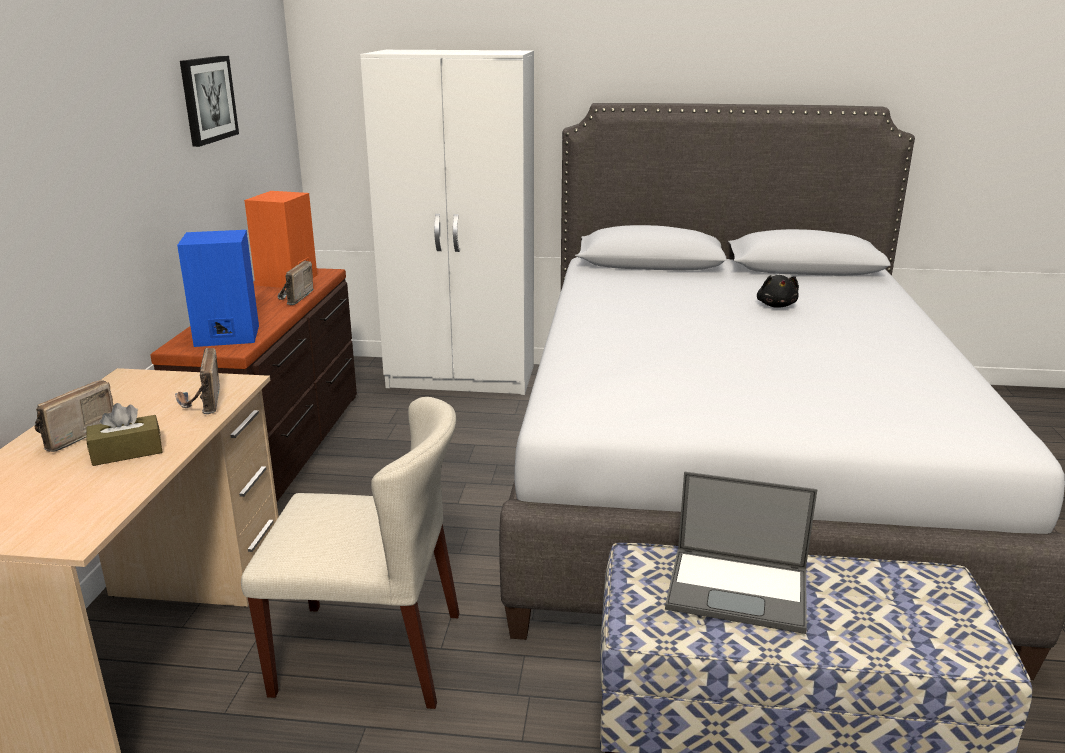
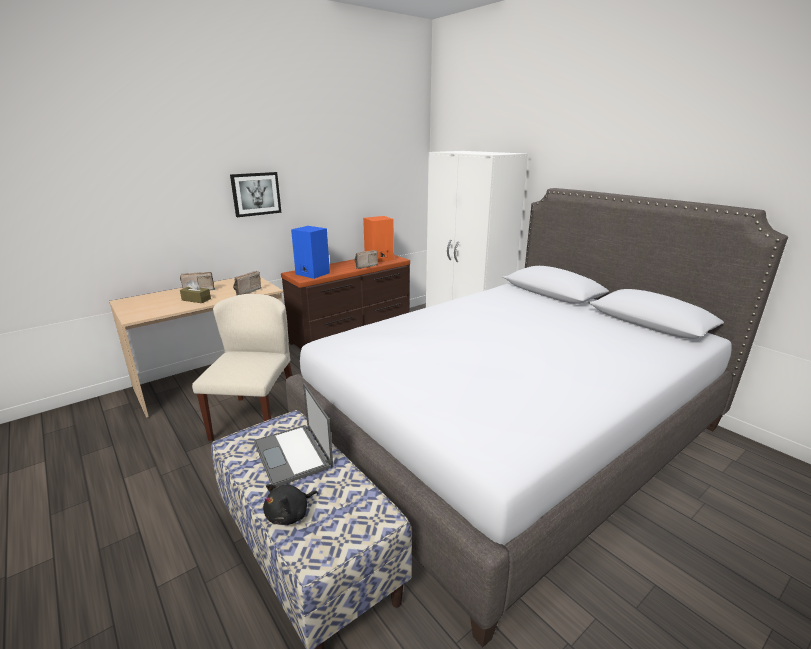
camera: 45 degrees right, 0 degrees up
(207, 99) = (349, 169): picture -> picture (256, 194)
(371, 653) = (255, 419): beige chair -> beige chair turned 135 degrees counterclockwise
(776, 305) = (567, 335): black plush toy -> black plush toy (290, 514)

